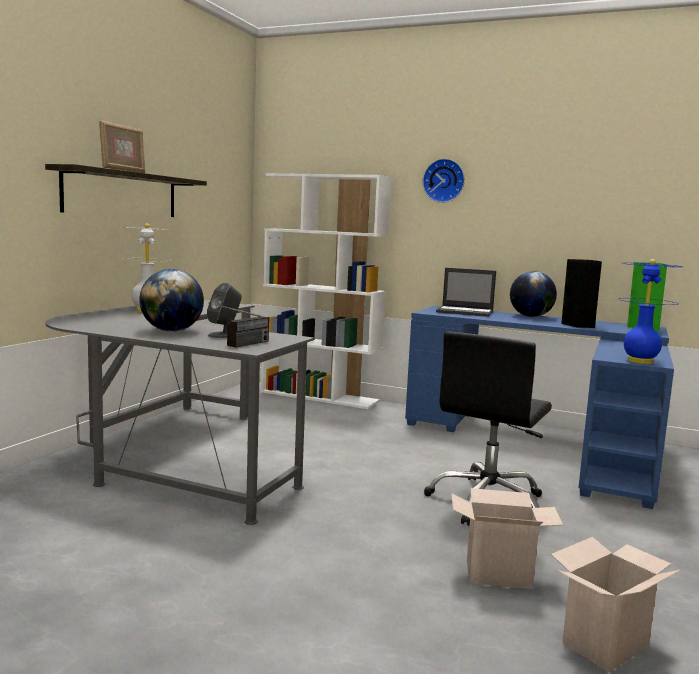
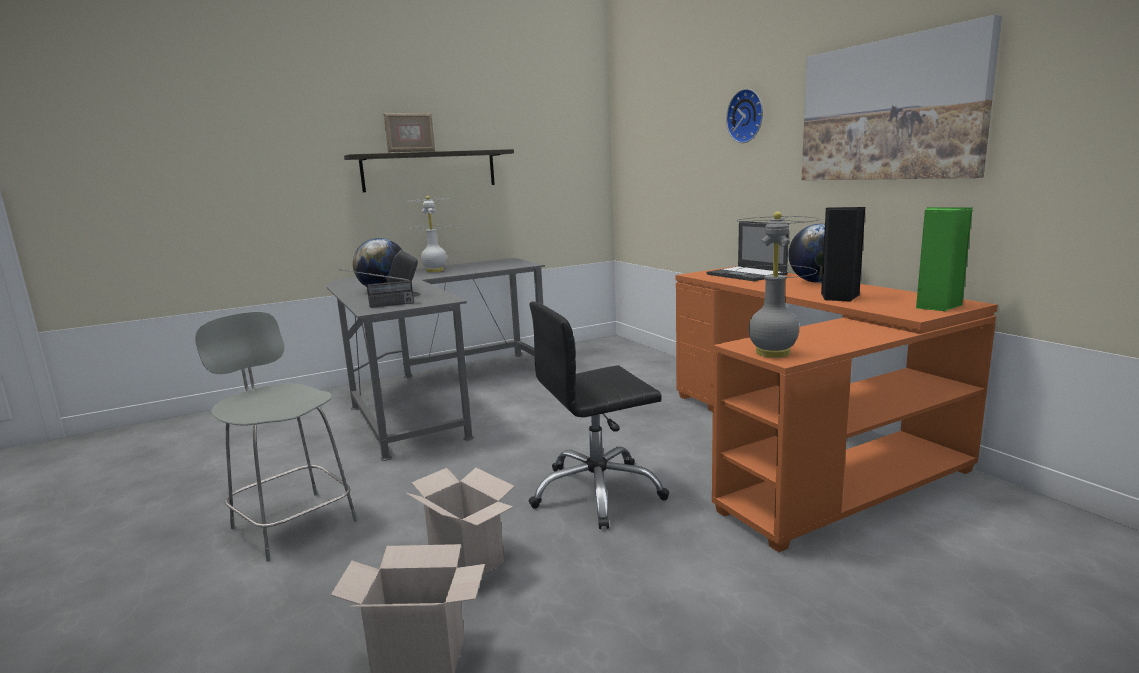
camera: 40 degrees right, 5 degrees up
(281, 601) = (292, 522): none -> grey chair
(320, 396) = (649, 357): white bookcase -> none
(547, 444) = (803, 445): blue desk -> orange desk
(582, 193) = (889, 110): none -> picture
(640, 361) = (773, 353): blue table lamp -> grey table lamp

